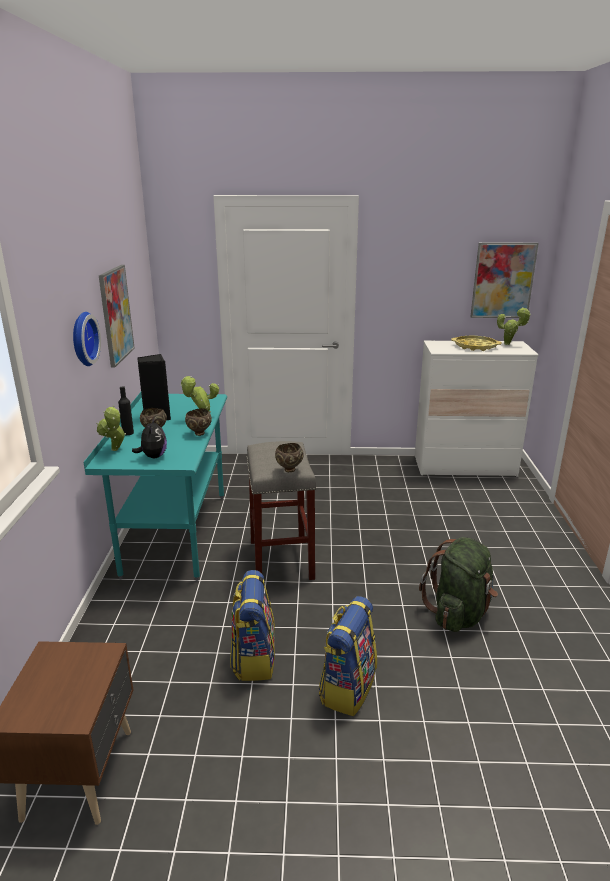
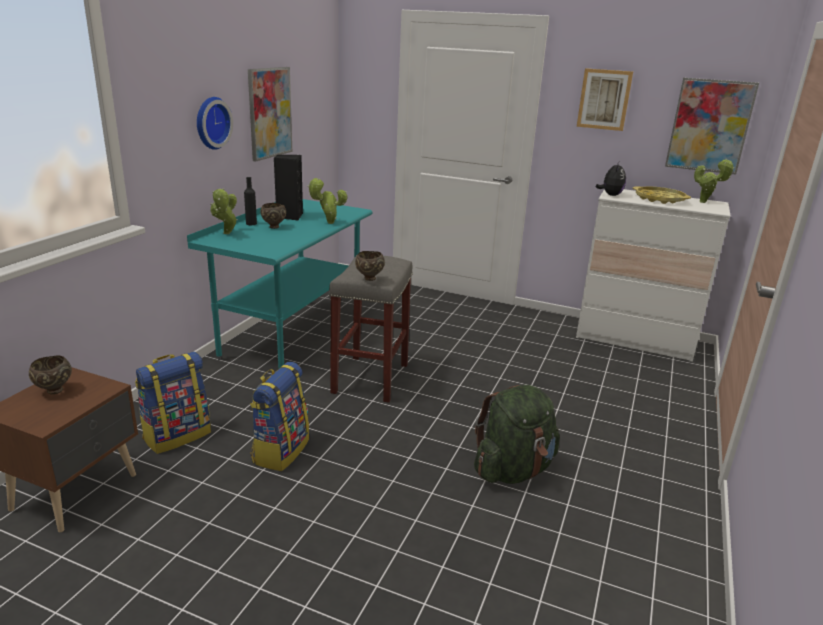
camera: 20 degrees right, 0 degrees up
(153, 456) = (251, 243): plush toy -> plush toy (610, 195)
(199, 434) = (311, 234): brown bowl -> brown bowl (54, 391)
(347, 688) = (346, 499): backpack -> backpack (177, 435)
(414, 265) = (604, 99): none -> picture

